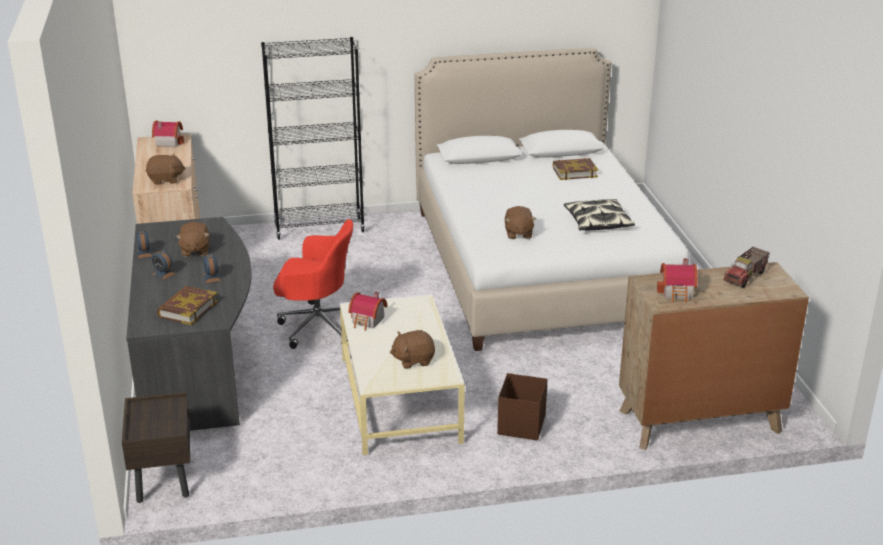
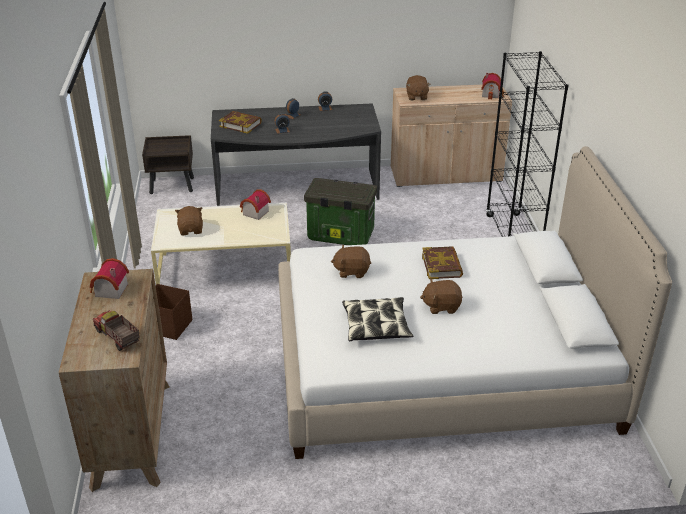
camera: 95 degrees right, 5 degrees up
(195, 251) = (325, 123): brown plush toy -> brown plush toy (441, 306)
(317, 325) = (339, 235): red office chair -> storage box
(574, 172) = (511, 326): book -> book (442, 266)

